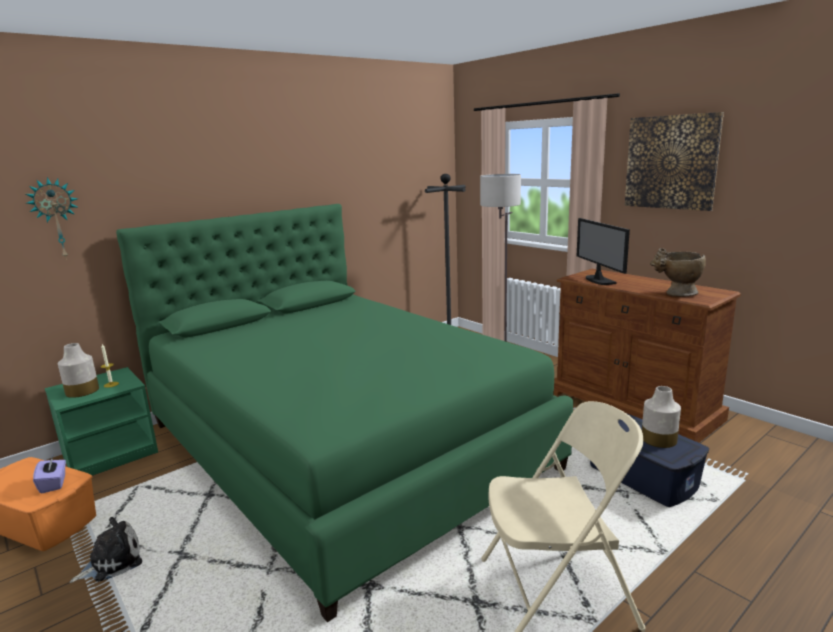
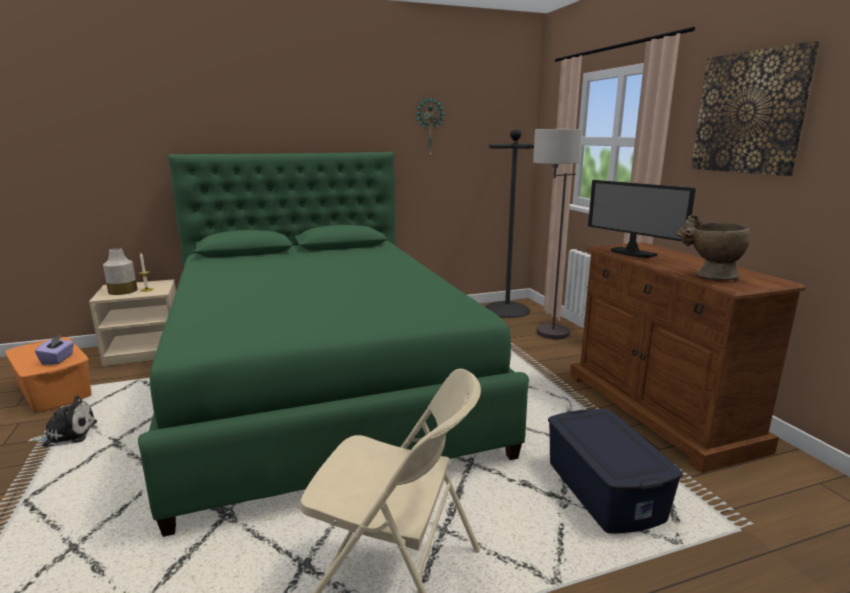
camera: 20 degrees right, 0 degrees up
(56, 219) = (121, 140): wall clock -> wall clock (429, 127)
(111, 453) = (146, 351): green nightstand -> beige nightstand
(598, 280) = (631, 253): monitor -> monitor turned 45 degrees counterclockwise
(658, 439) = (623, 447): beige vase -> none

